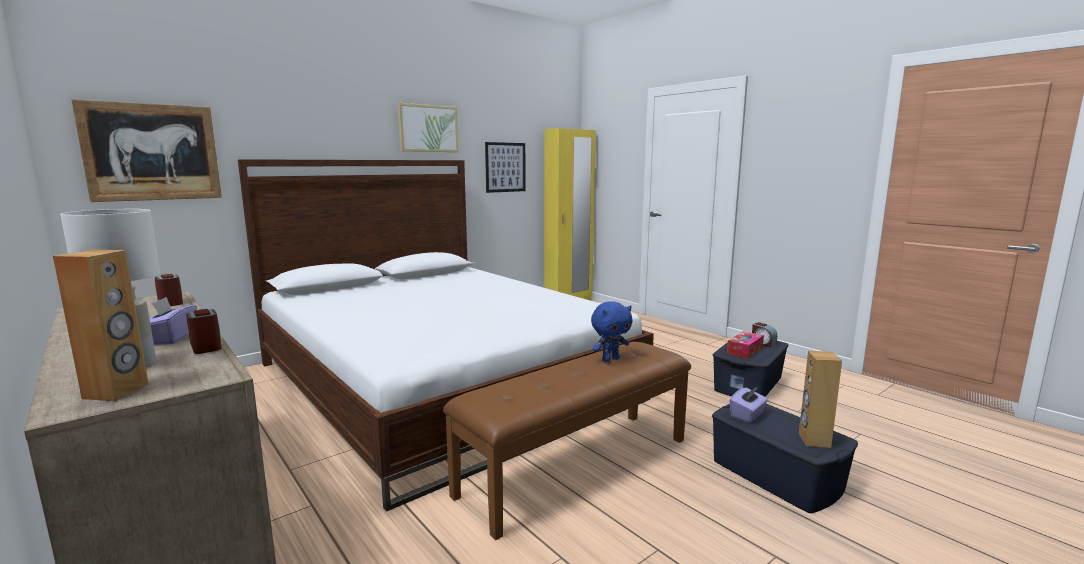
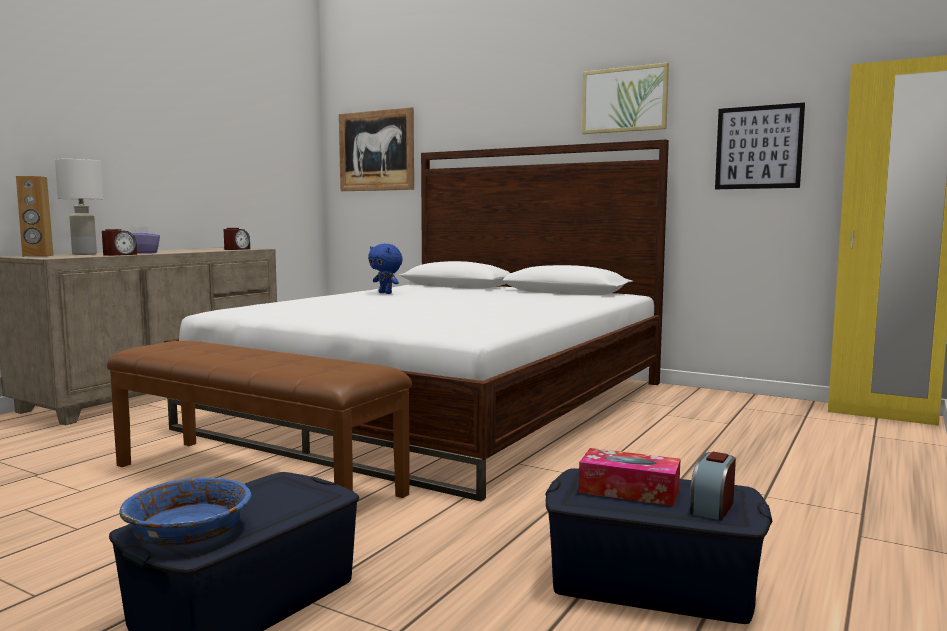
camera: 70 degrees right, 5 degrees down
(610, 359) = (303, 362): blue plush toy -> blue plush toy (386, 293)
(747, 415) = (282, 490): purple tissue box -> none
(813, 440) = (187, 531): brown speaker -> blue bowl

